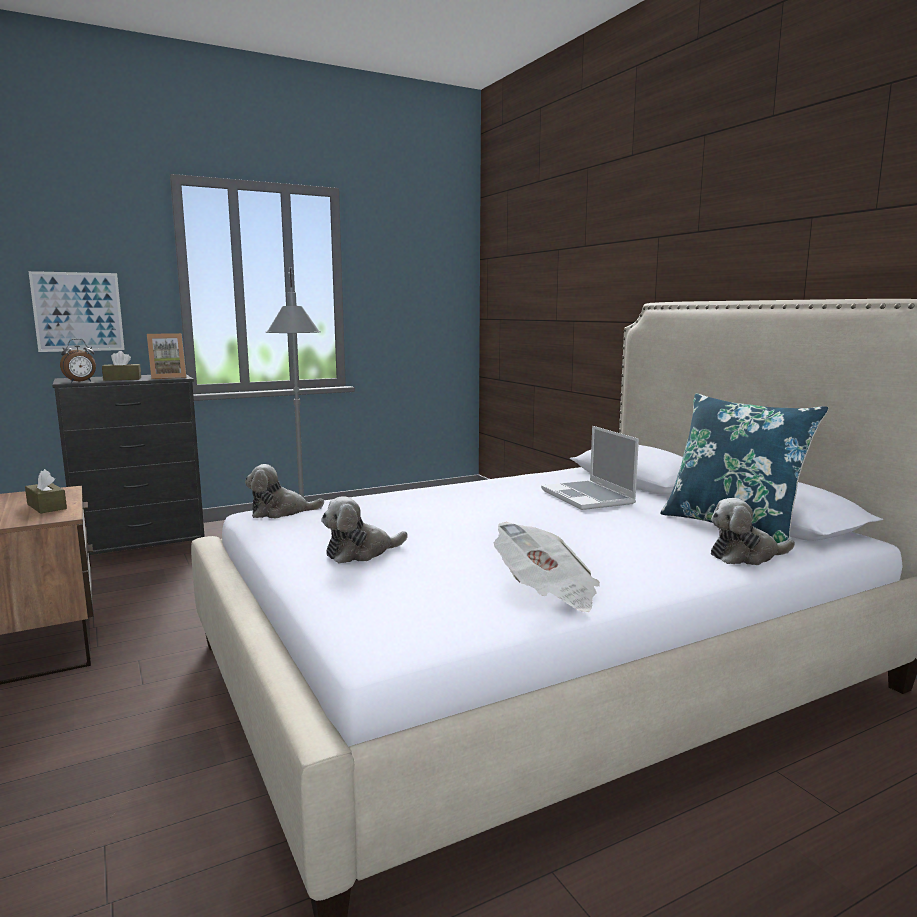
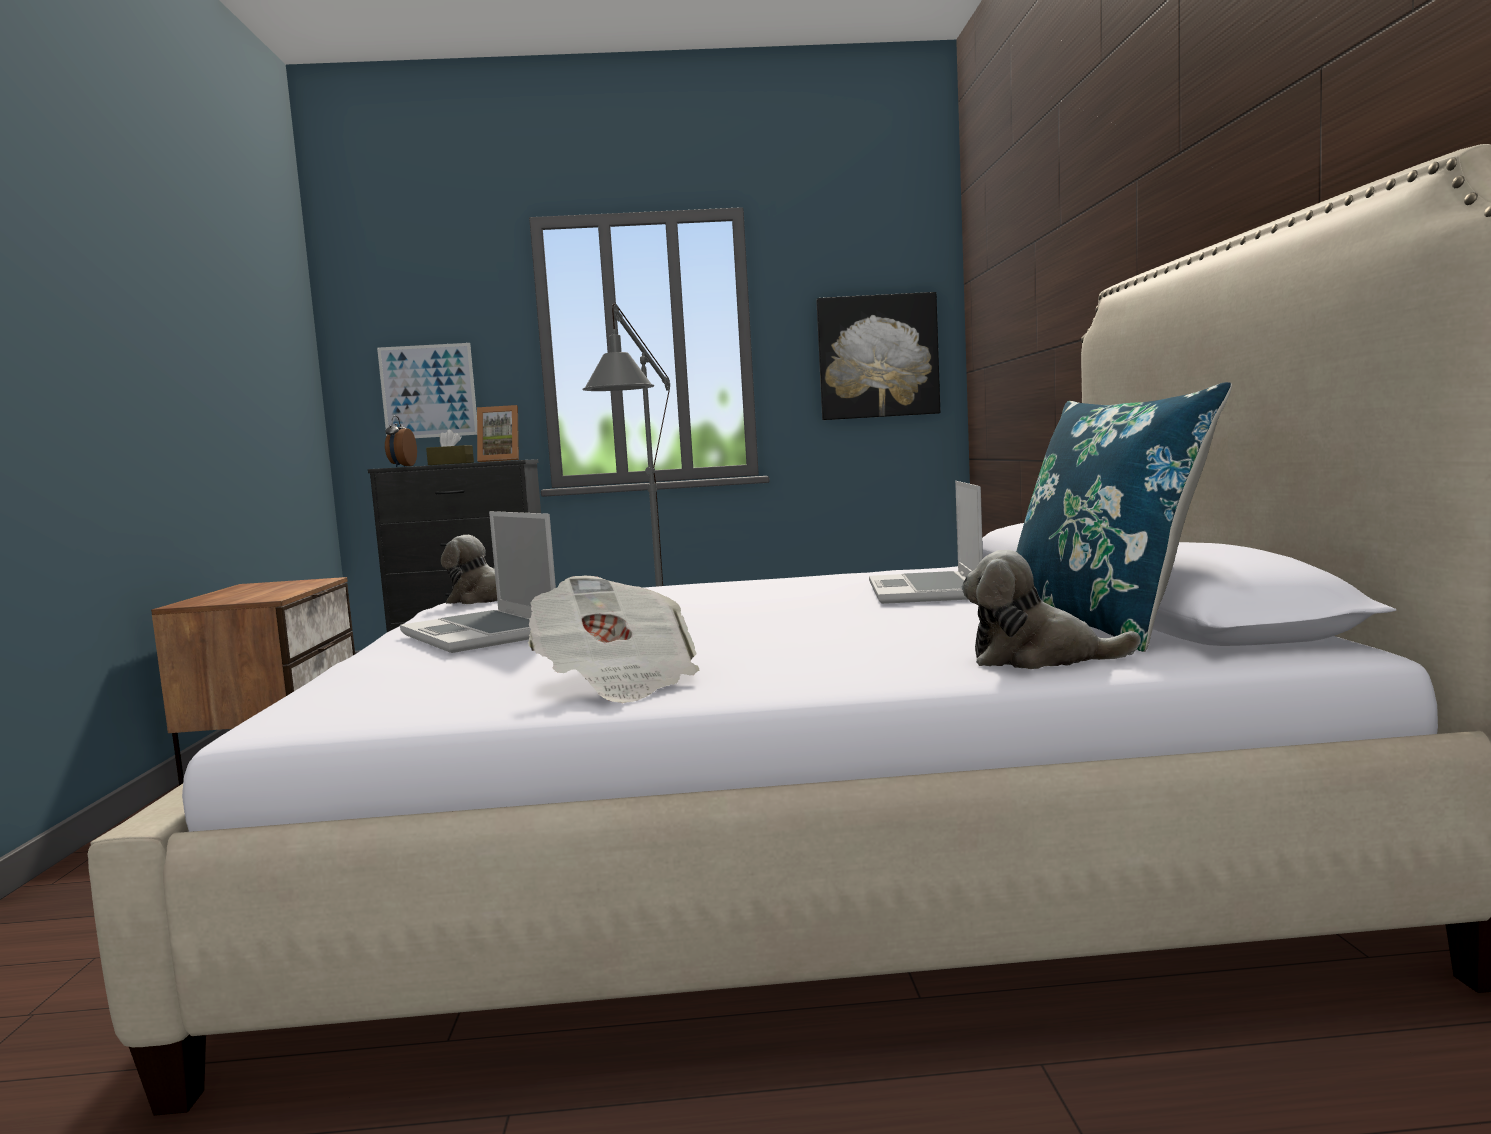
camera: 25 degrees right, 5 degrees down
(46, 506) = (274, 591): brown tissue box -> none
(81, 382) = (401, 466): alarm clock -> alarm clock turned 105 degrees clockwise
(361, 552) = (483, 634): plush toy -> laptop
(426, 305) = (877, 357): none -> picture

